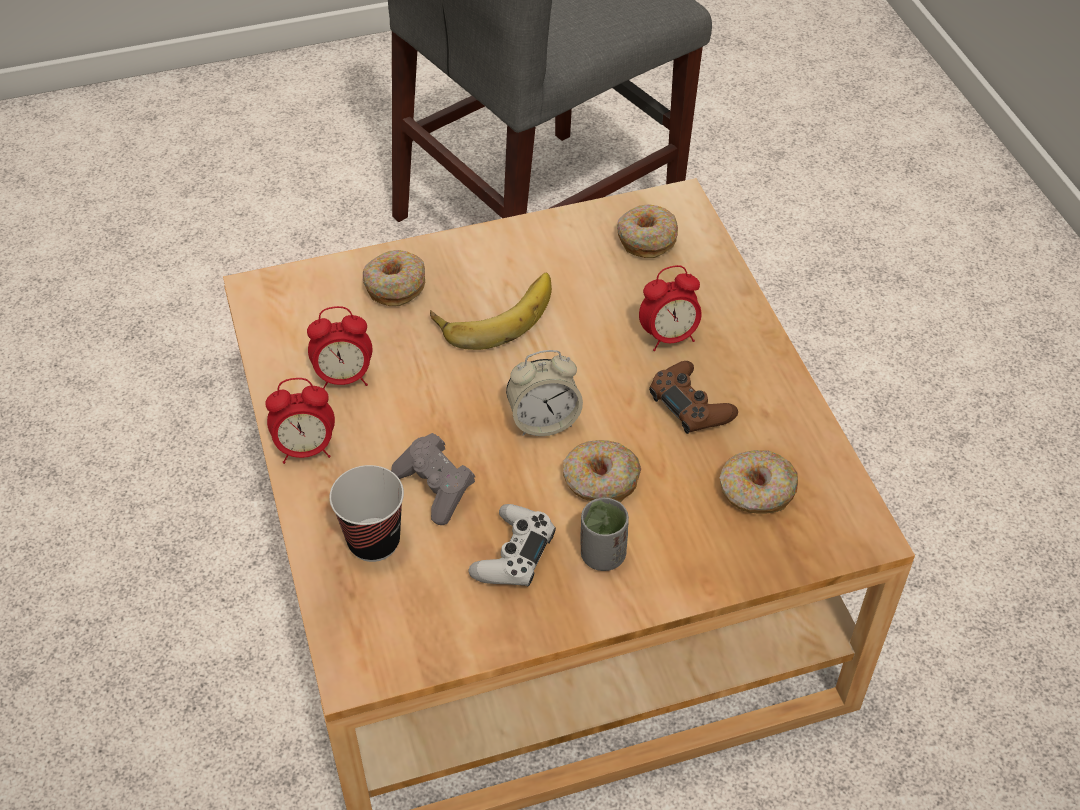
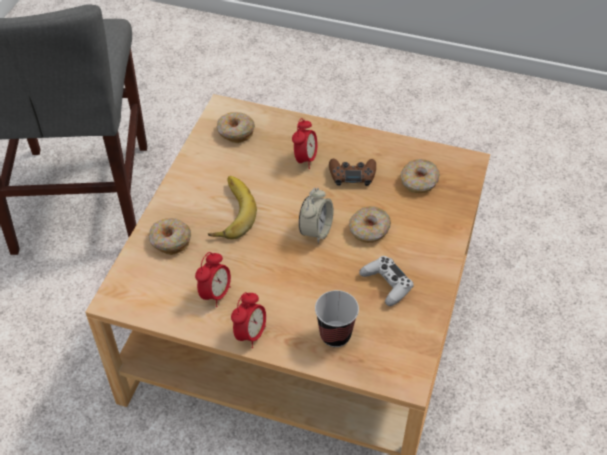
camera: 55 degrees left, 0 degrees up
(436, 488) = (322, 293): grey game controller -> none
(602, 555) = (412, 252): grey cup -> none

